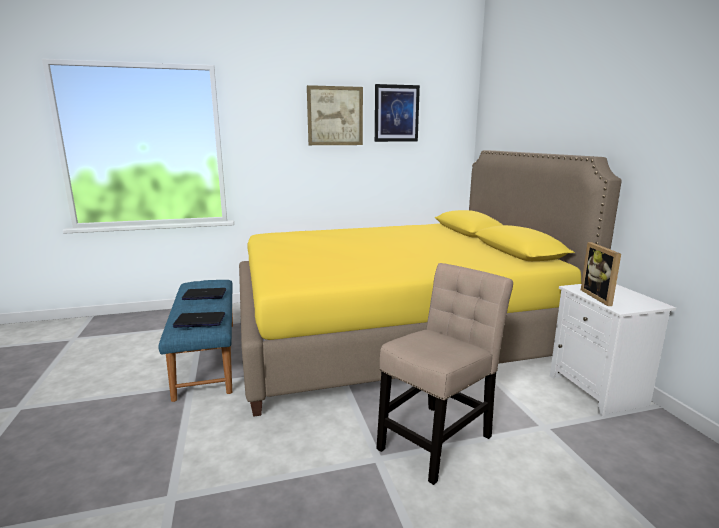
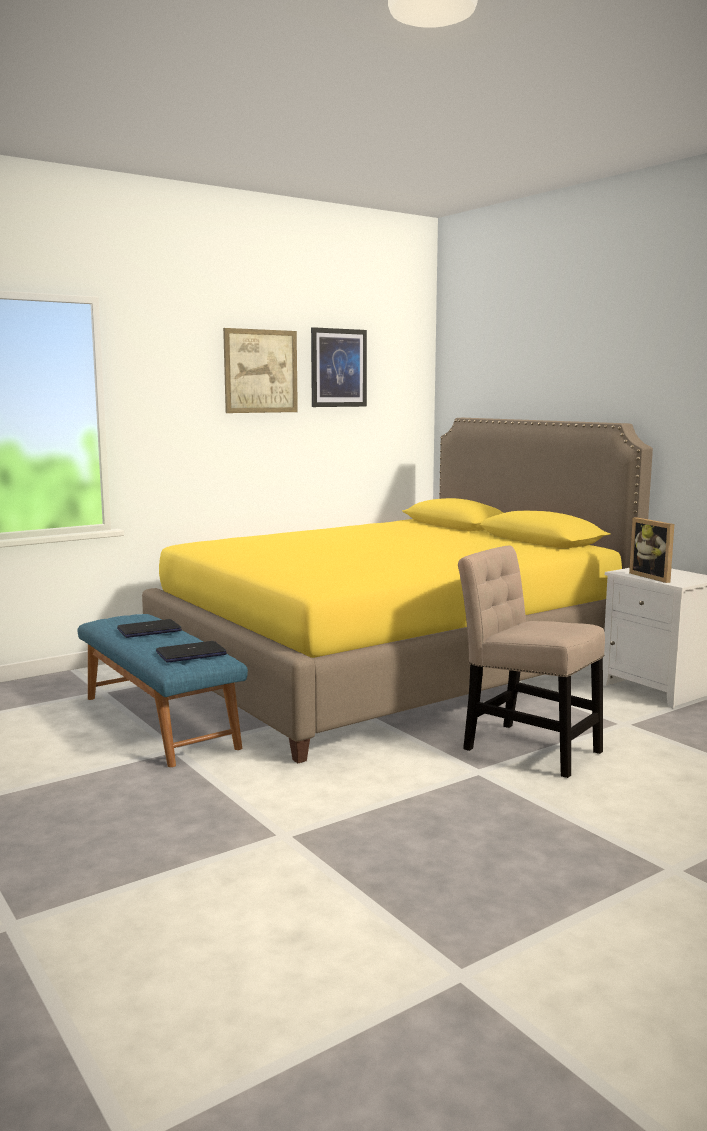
camera: 20 degrees left, 5 degrees down
(438, 438) = (526, 748): beige chair -> beige chair turned 75 degrees counterclockwise

